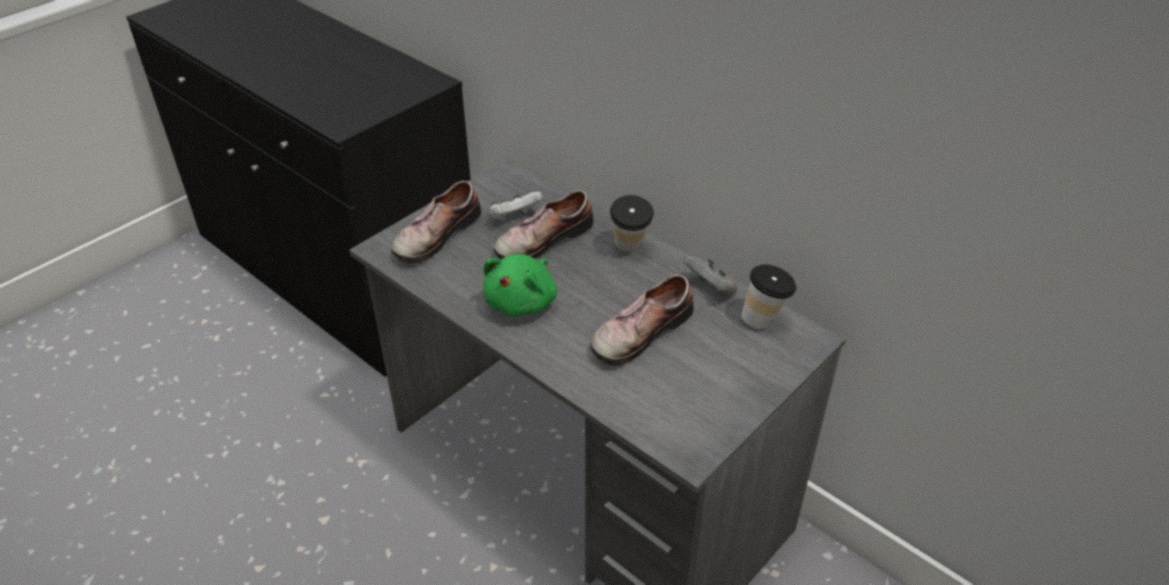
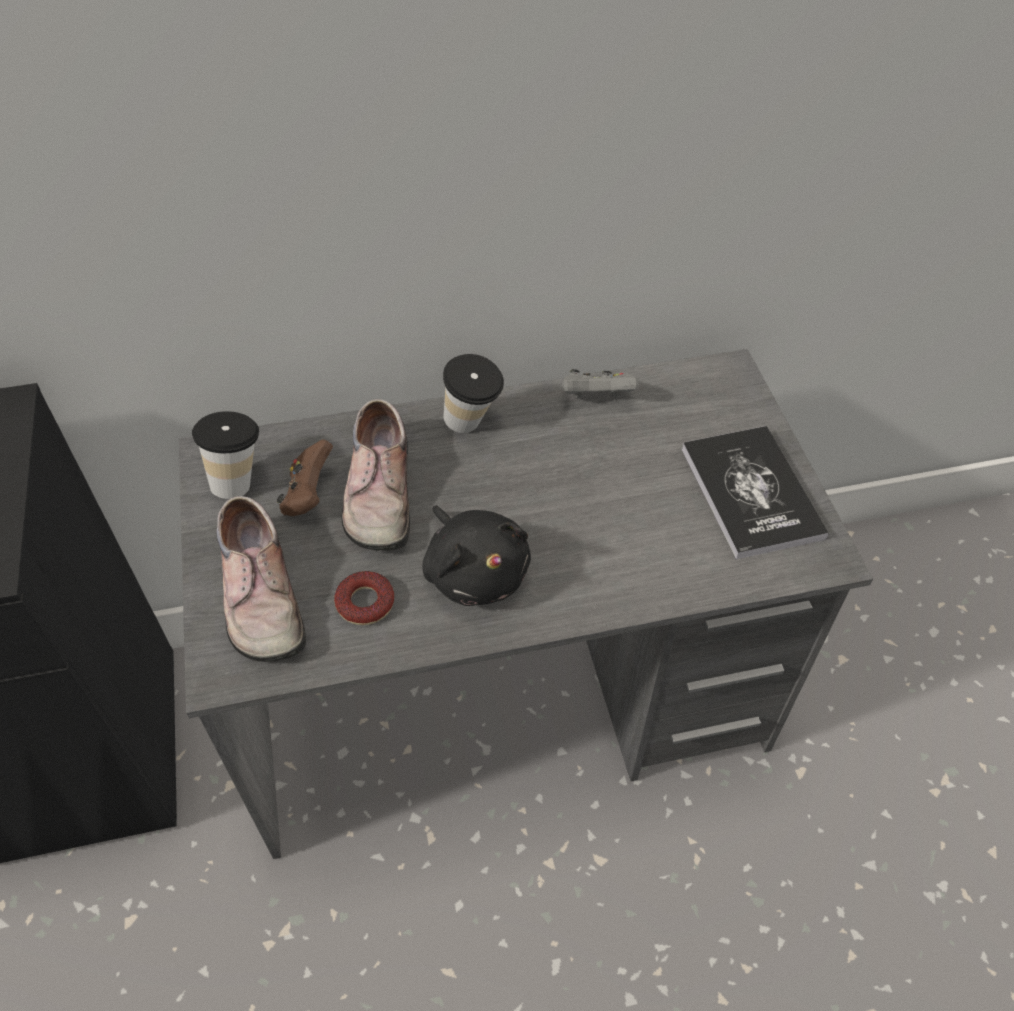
camera: 55 degrees left, 10 degrees up
(464, 272) = (365, 602): none -> donut
(514, 217) = (308, 495): white game controller -> brown game controller
(523, 302) = (475, 571): green plush toy -> black plush toy
(638, 331) = (614, 494): shoe -> none
(708, 394) = (751, 493): none -> book
(764, 320) = (678, 388): cup -> cup (239, 480)

